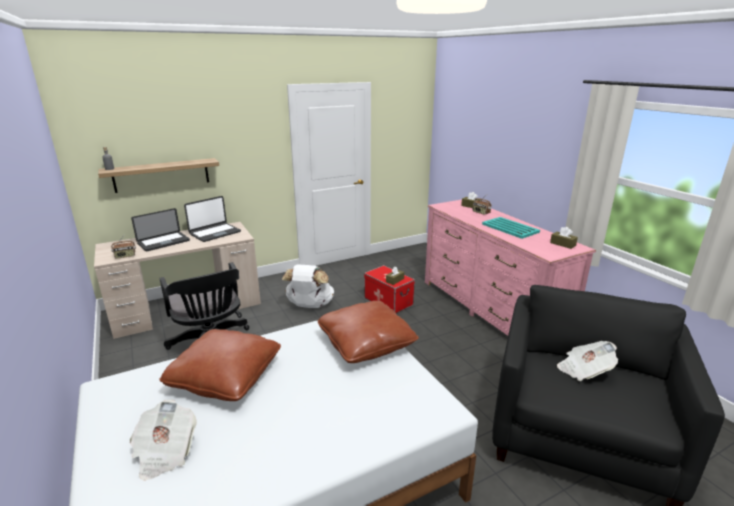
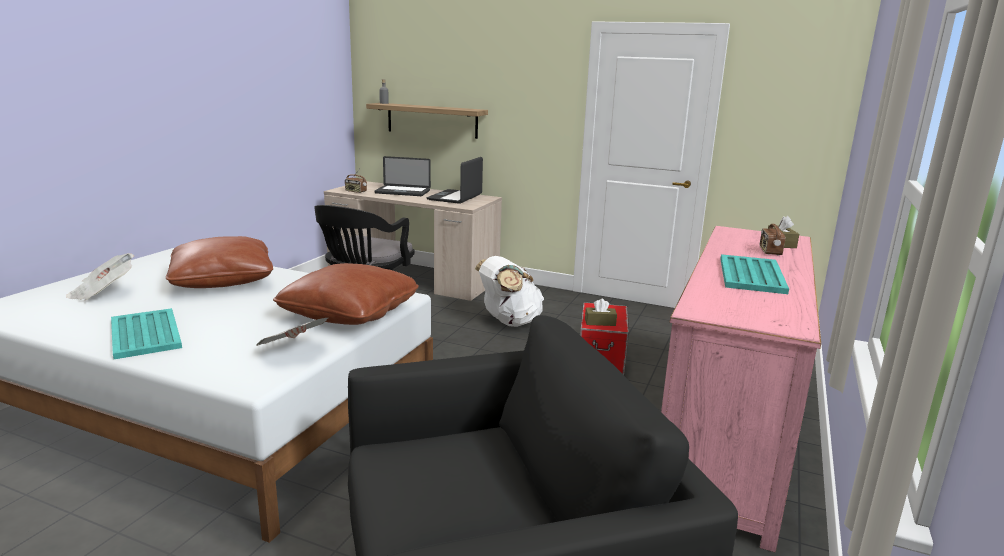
camera: 50 degrees right, 5 degrees down
(214, 233) = (455, 197): laptop -> laptop turned 105 degrees clockwise
(307, 444) = (145, 334): none -> turquoise tray
(562, 244) = (775, 315): brown tissue box -> none
(584, 370) = (490, 472): newspaper -> newspaper (293, 350)

